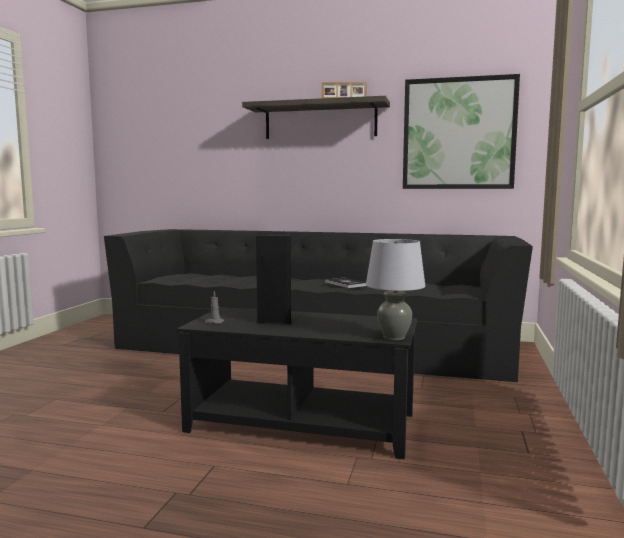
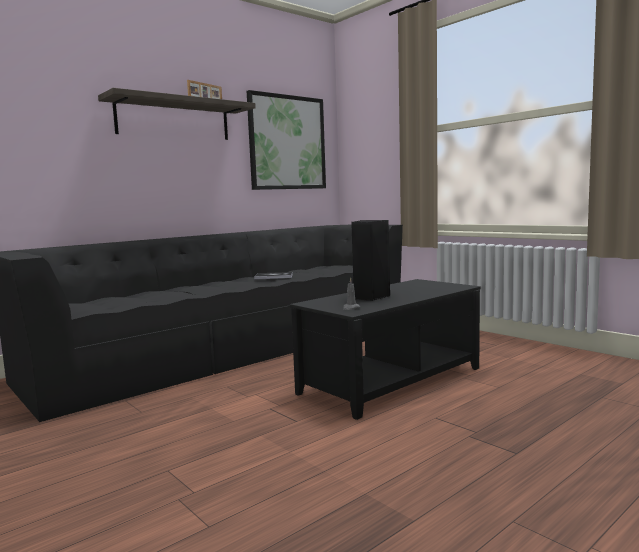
camera: 55 degrees left, 0 degrees up
(394, 337) = (460, 286): grey table lamp -> none

